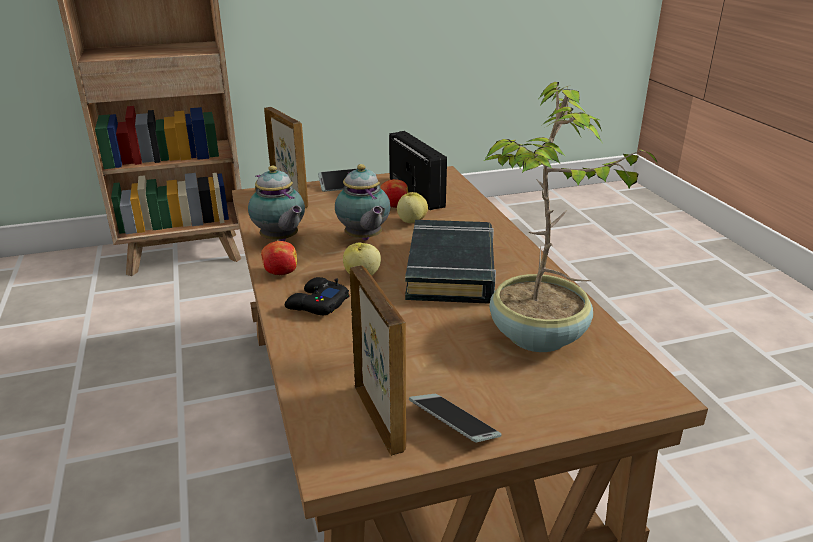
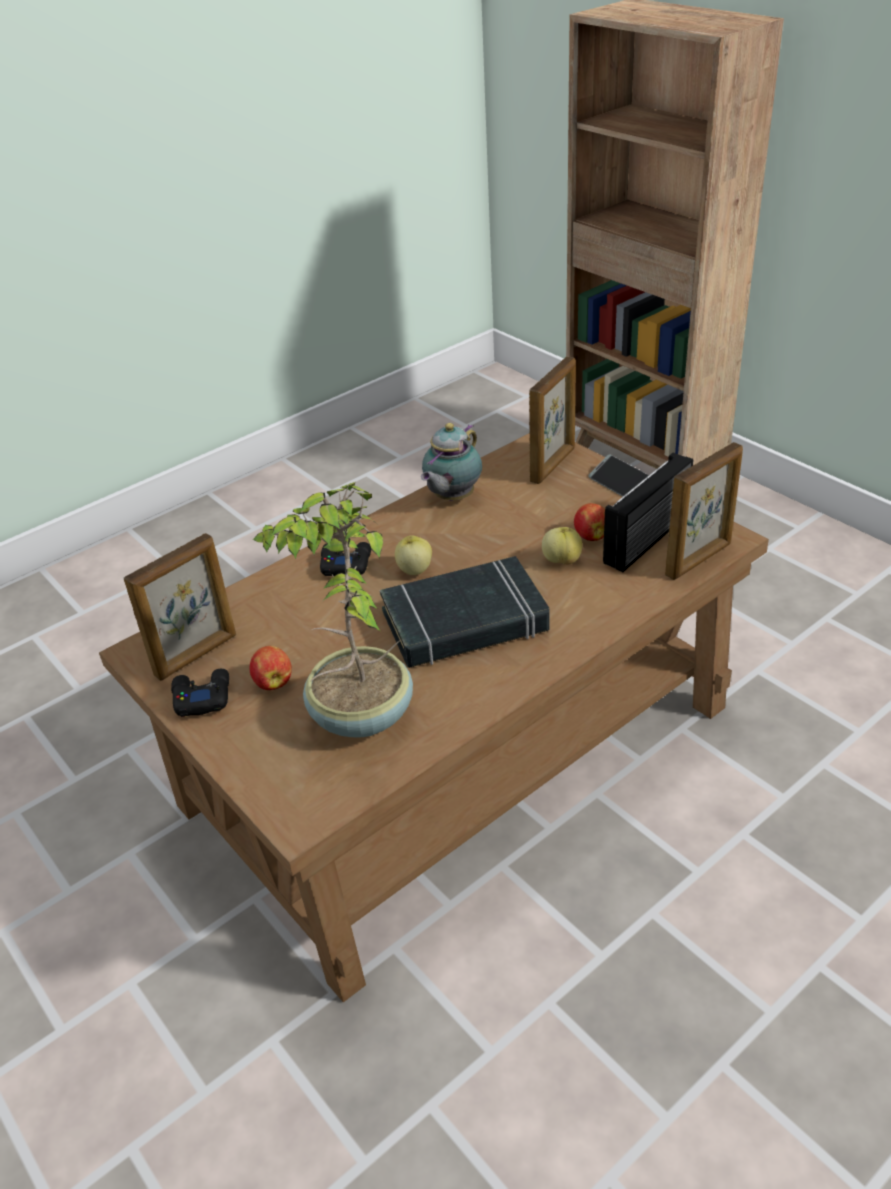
camera: 70 degrees right, 10 degrees up
(280, 273) = (388, 523): apple -> apple (273, 682)
(364, 239) = (493, 544): teapot -> none
(454, 425) = (202, 697): phone -> black game controller
(455, 185) = (699, 560): none -> picture frame

